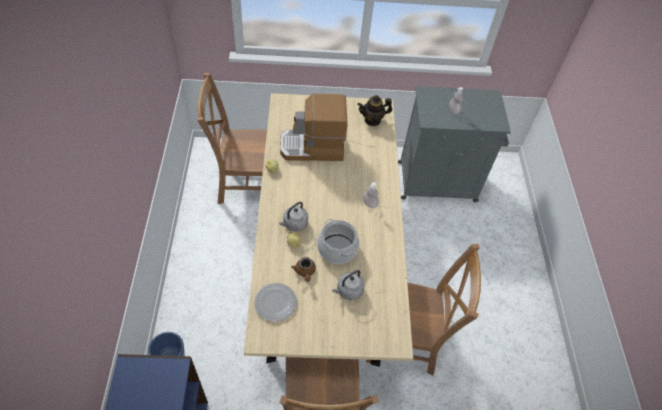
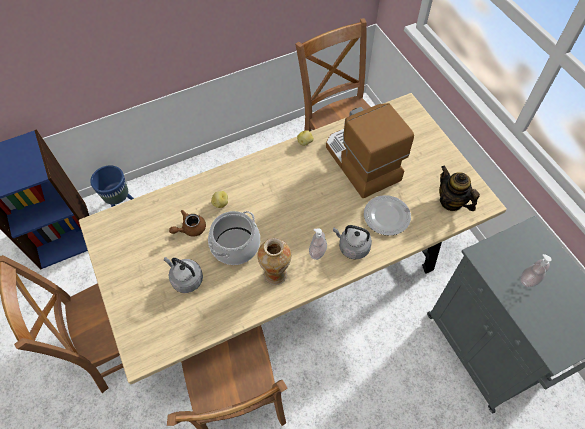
camera: 70 degrees right, 5 degrees up
(276, 302) = (143, 220): plate -> plate (387, 216)
(294, 224) = (245, 192): grey kettle -> grey kettle (352, 247)
(374, 234) = (276, 274): none -> vase

